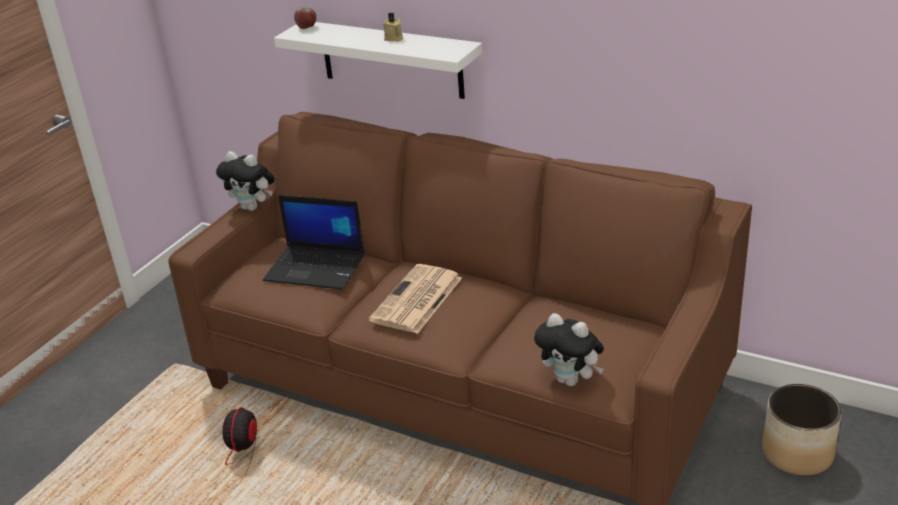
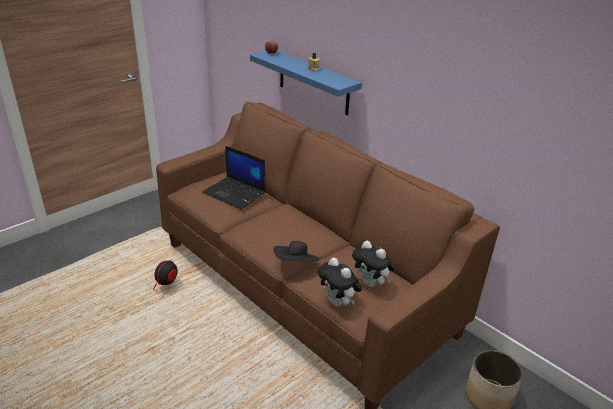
camera: 15 degrees right, 0 degrees up
(253, 207) = (217, 150): plush toy -> plush toy (371, 284)
(391, 59) = (313, 82): white shelf -> blue shelf
(416, 300) = (277, 227): newspaper -> none
(478, 345) = (296, 264): none -> black hat

